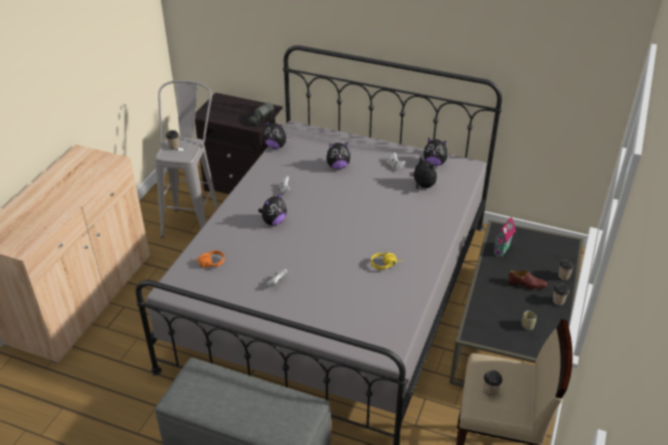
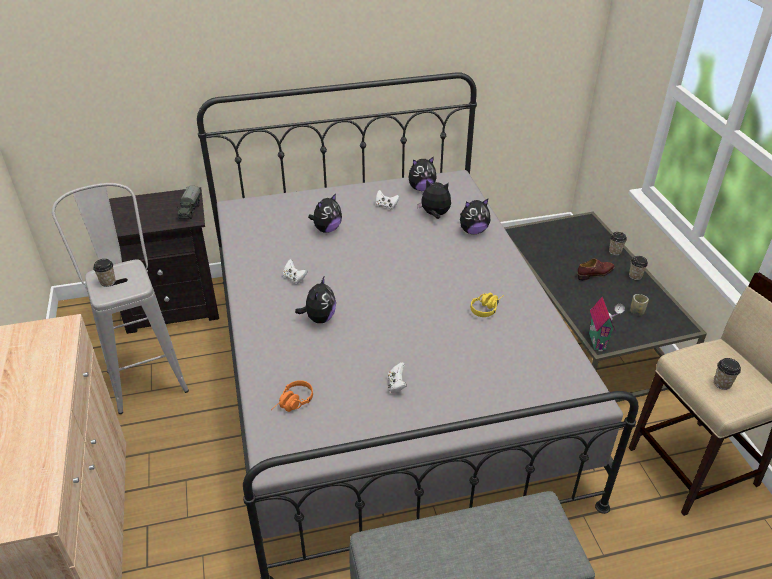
camera: 35 degrees left, 0 degrees up
(276, 146) = (232, 234): plush toy -> plush toy (473, 231)
(502, 251) = (542, 251): toy house -> toy house (599, 341)

